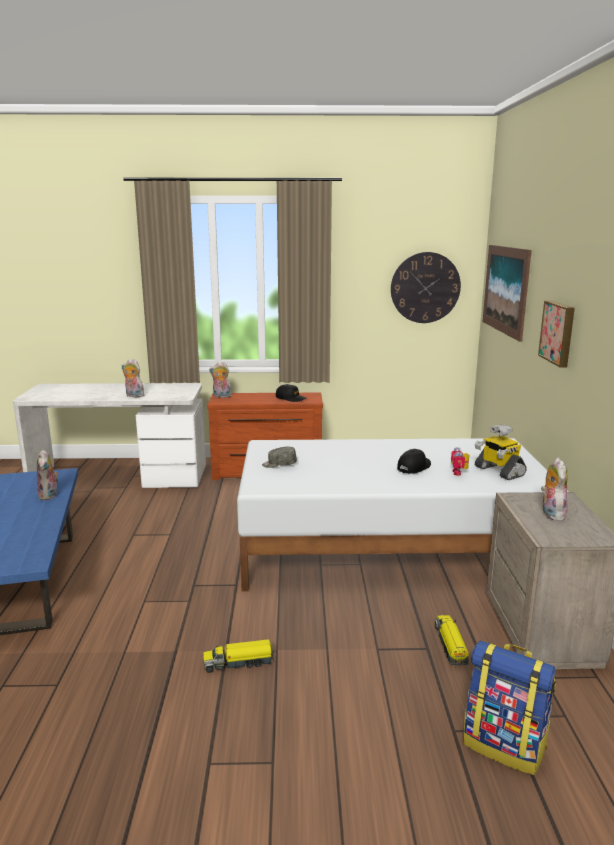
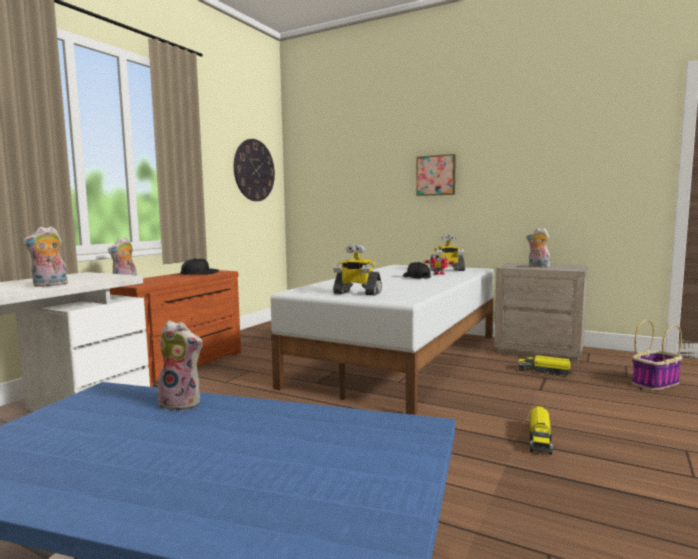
camera: 60 degrees left, 10 degrees down
(279, 464) = (357, 293): grey cap -> toy robot
(504, 745) = (655, 383): backpack -> basket
(505, 289) = (334, 165): picture -> none

